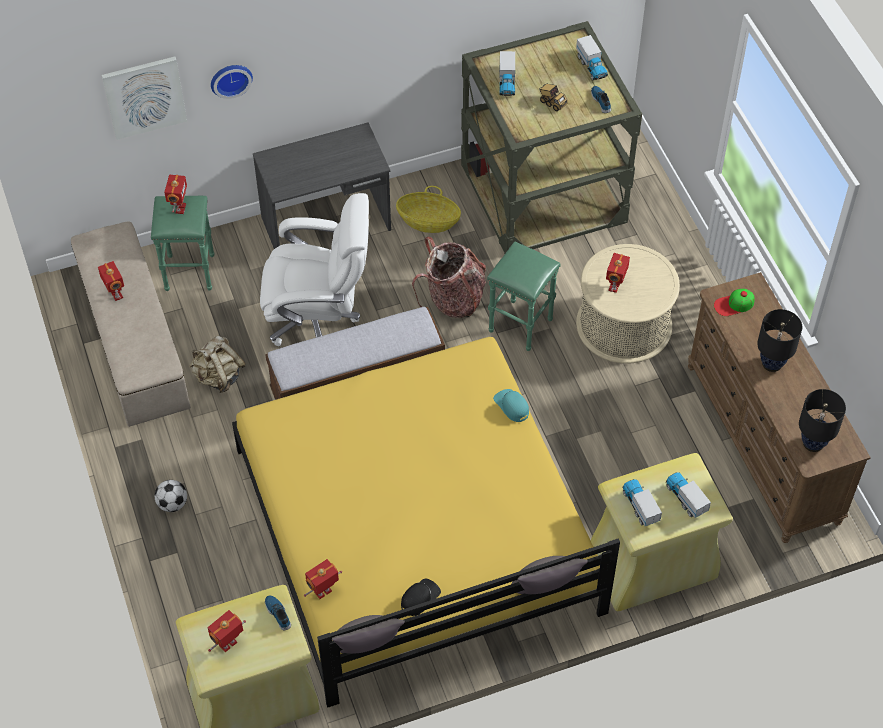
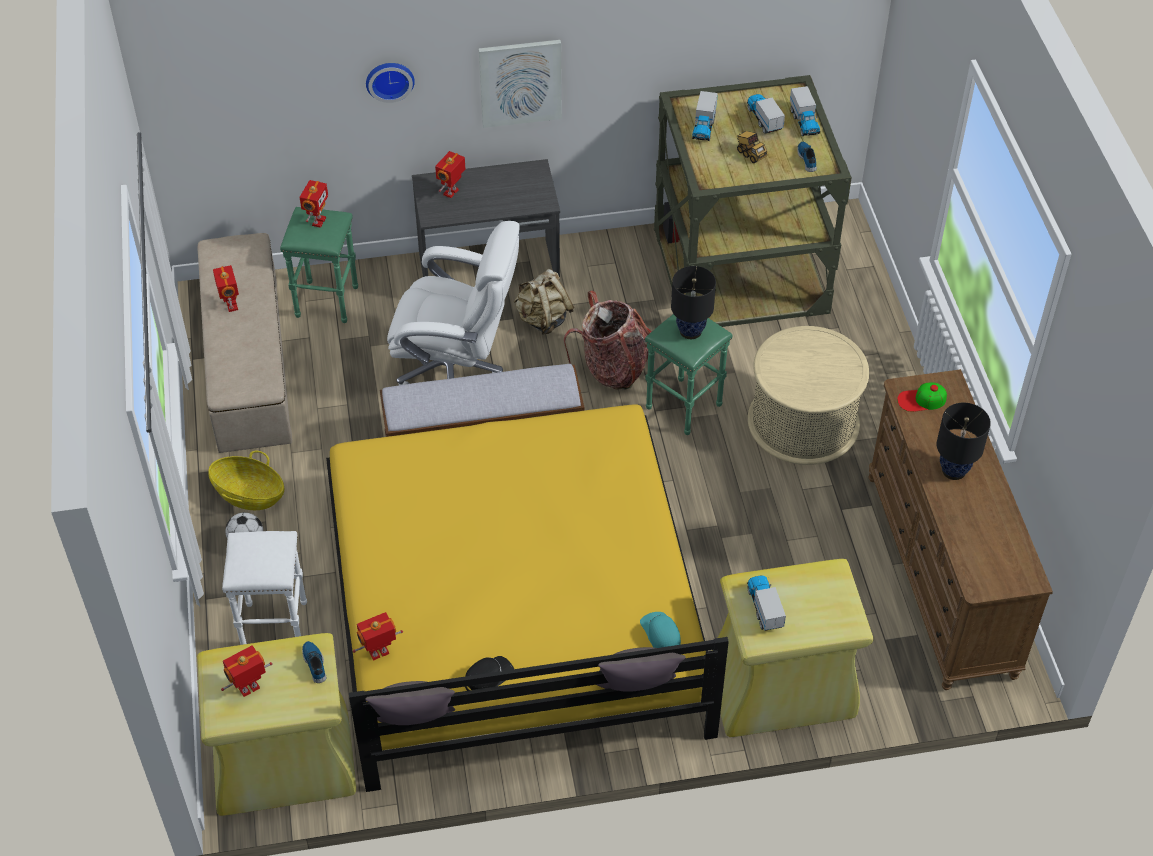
camera: 10 degrees right, 5 degrees down
(144, 96) = (290, 85): picture -> picture (520, 82)
(214, 577) = (273, 627): none -> white stool
(218, 376) = (331, 414): beige backpack -> beige backpack (543, 319)
(428, 221) = (603, 283): basket -> basket (249, 494)
(512, 406) = (644, 482): turquoise cap -> turquoise cap (661, 634)
(615, 287) = (792, 370): toy robot -> toy robot (452, 192)
(686, 499) = (821, 608): toy truck -> toy truck (764, 120)
(813, 443) = (986, 565): black table lamp -> black table lamp (690, 331)

